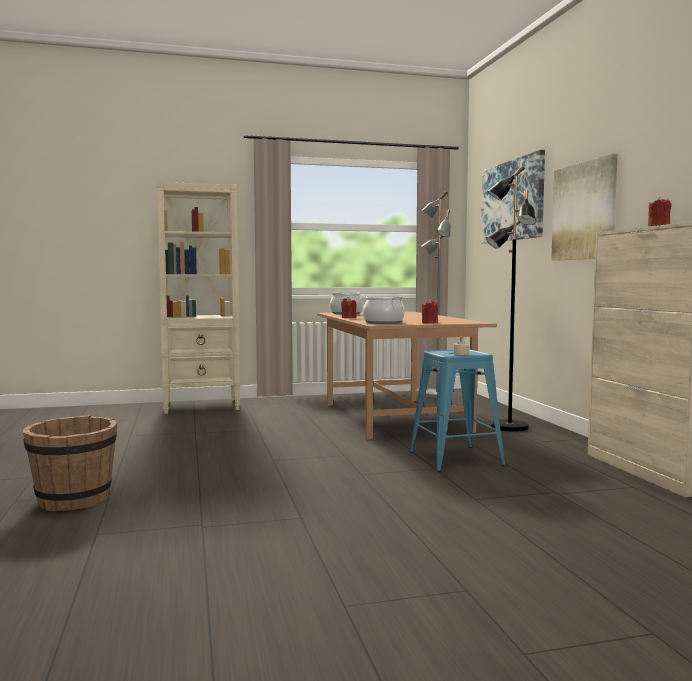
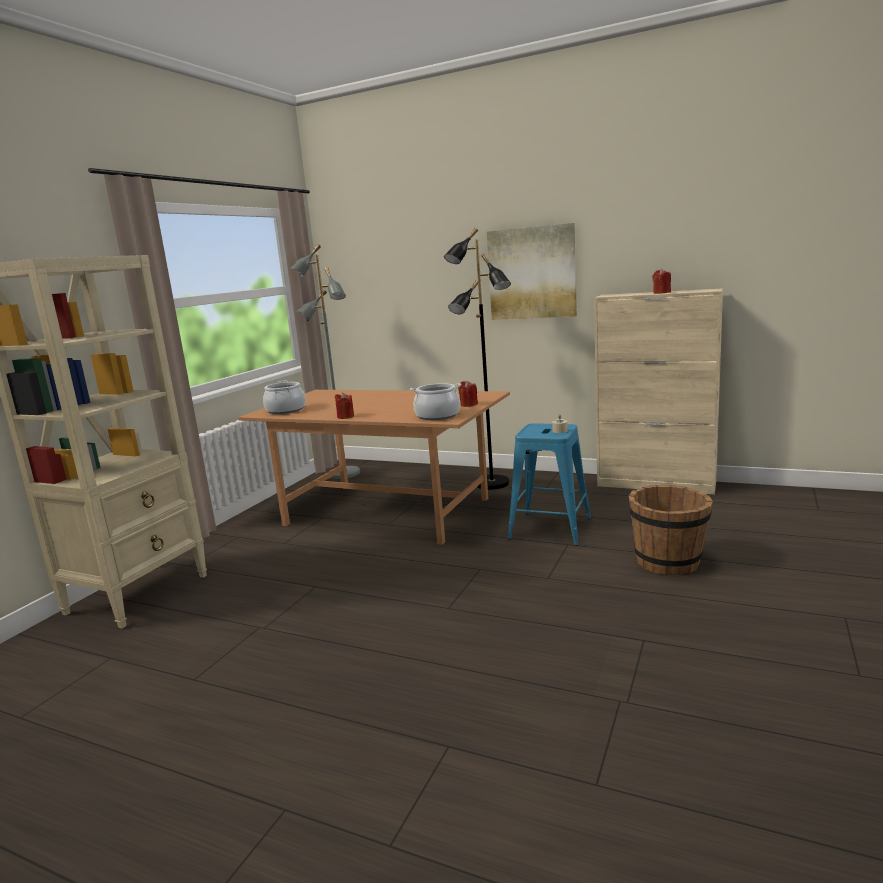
camera: 50 degrees left, 10 degrees up
(74, 500) = (443, 783): brown bucket -> brown bucket (668, 561)
(512, 201) = (410, 257): picture -> none

